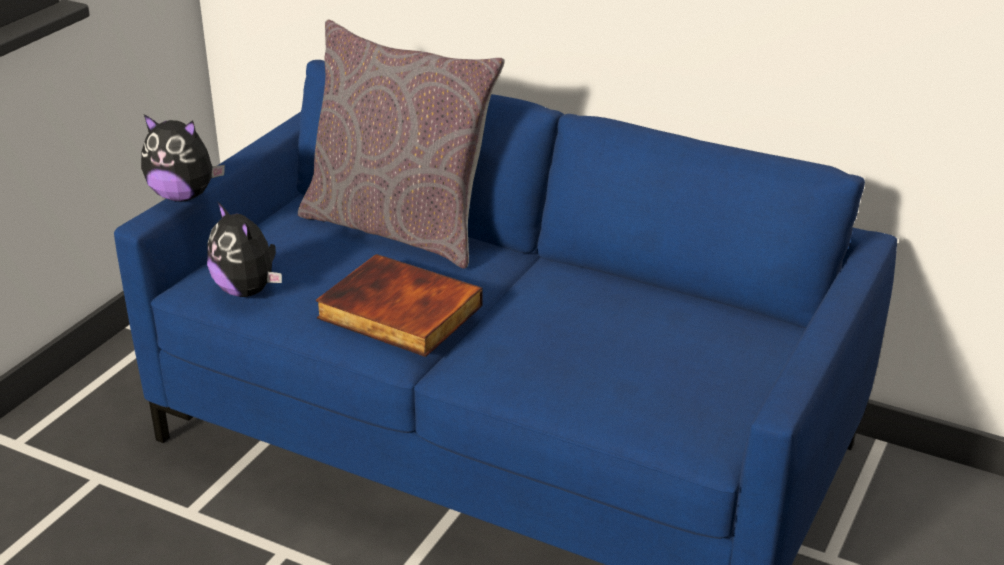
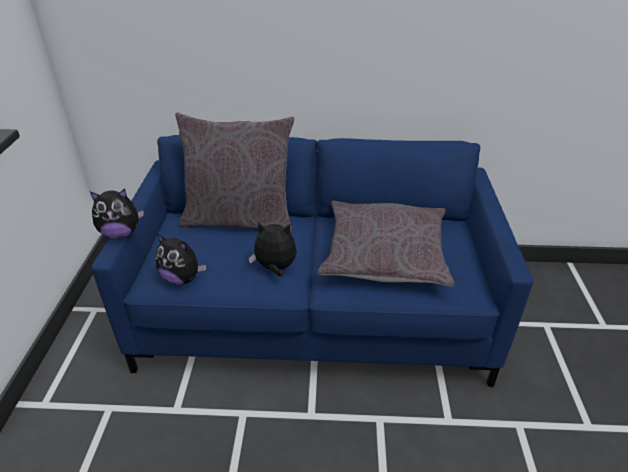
camera: 25 degrees left, 5 degrees up
(397, 313) = (275, 268): book -> plush toy
(599, 340) = (384, 254): none -> grey pillow

